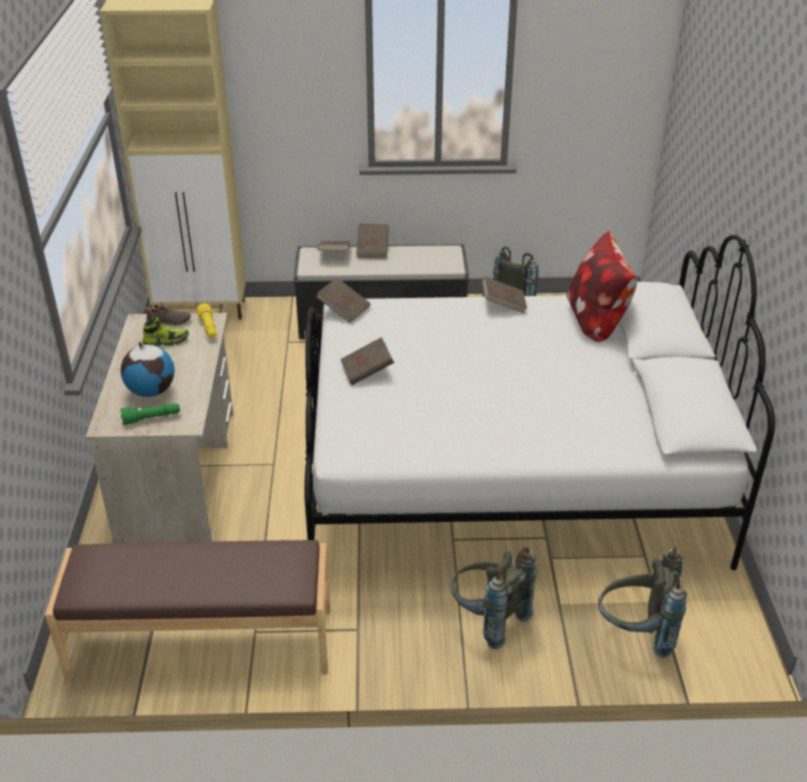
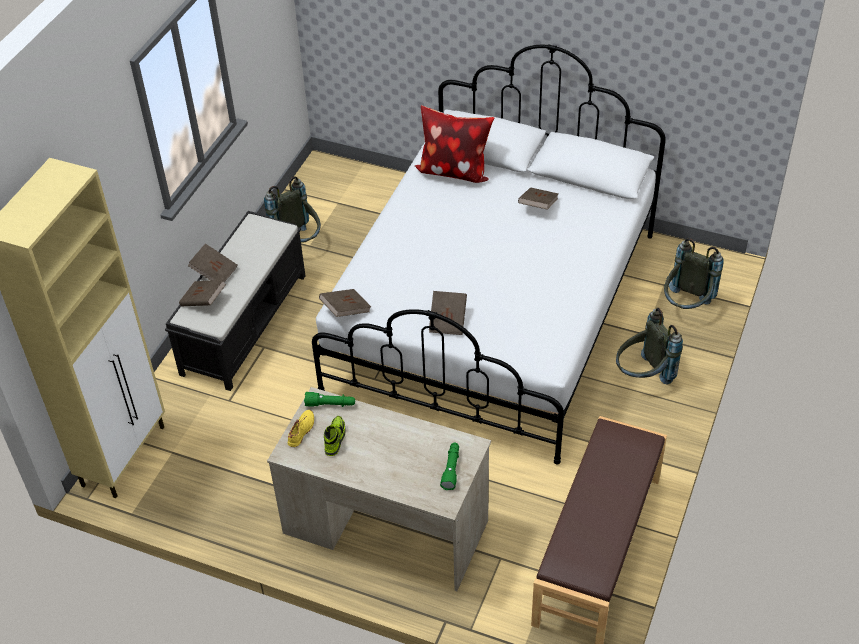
camera: 65 degrees left, 10 degrees up
(151, 391) = (409, 463): globe -> none
(169, 322) = (302, 431): black shoe -> yellow shoe
(209, 328) = (330, 404): yellow flashlight -> green flashlight
(503, 304) = (400, 212): brown book -> brown book (538, 206)

